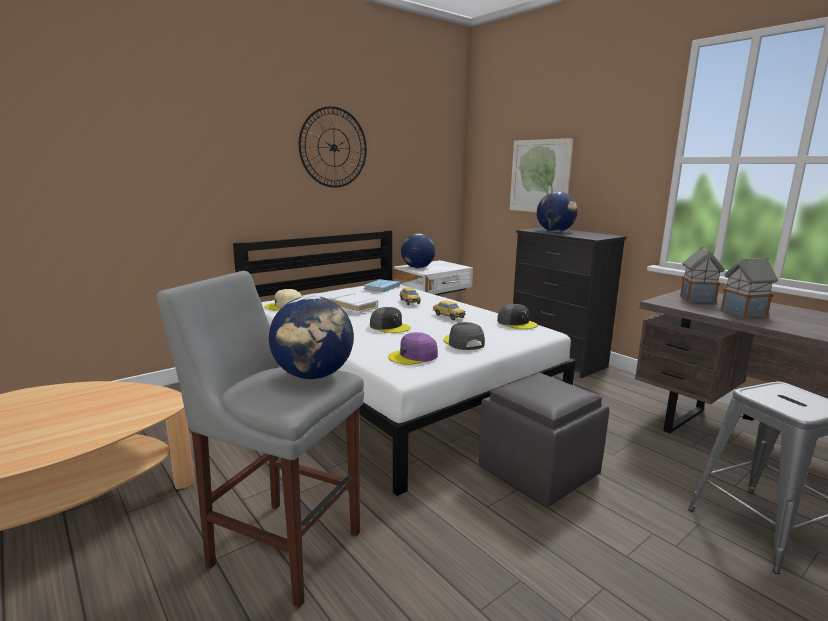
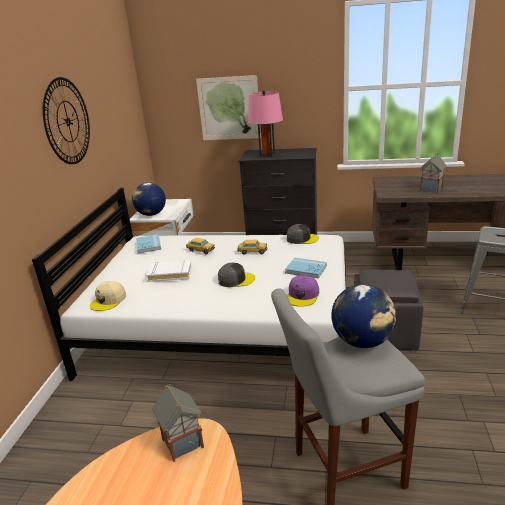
camera: 40 degrees left, 10 degrees up
(463, 342) = (306, 269): grey cap -> blue book
(555, 231) = (267, 155): globe -> pink table lamp
(696, 299) = (395, 186): toy house -> toy house (182, 442)

